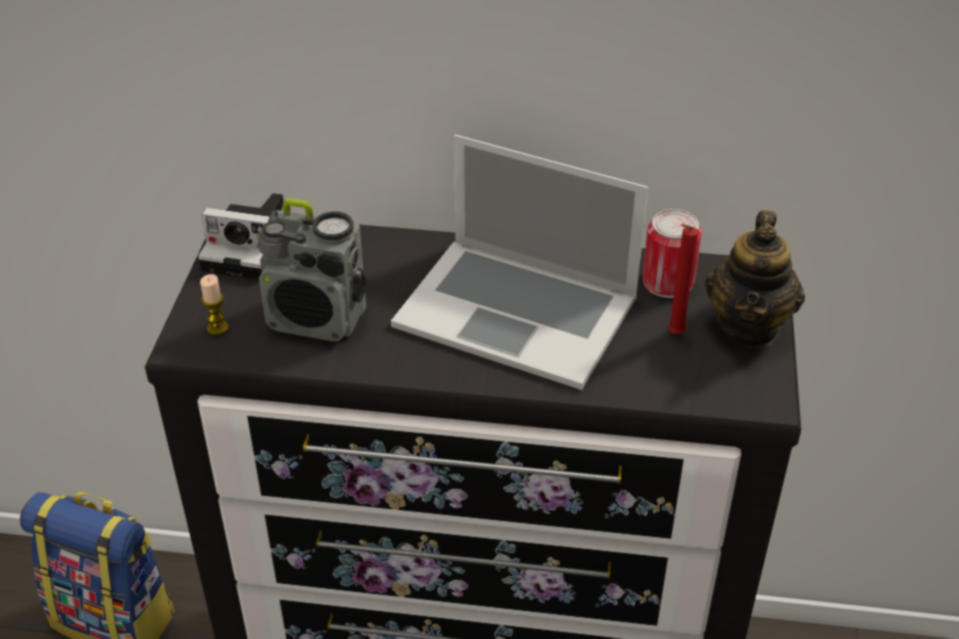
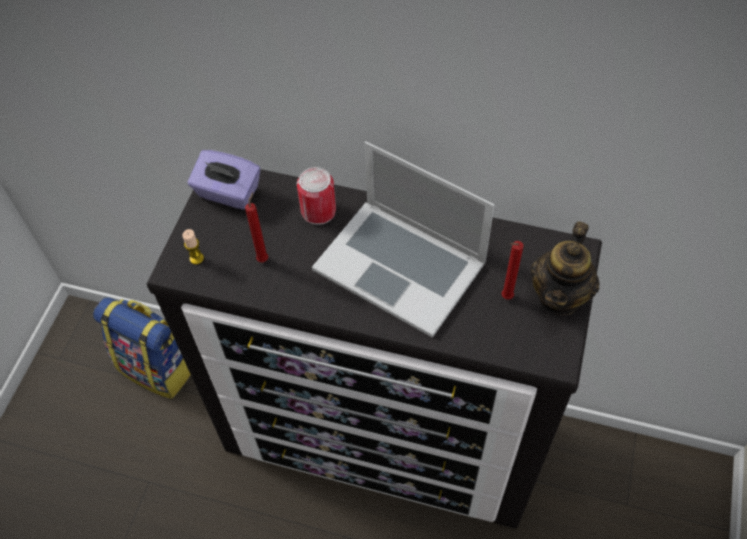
camera: 10 degrees right, 15 degrees up
(252, 249) = (228, 193): camera -> purple tissue box
(317, 319) = (263, 258): radio -> red candle
(667, 281) = (510, 250): can -> can (318, 211)

